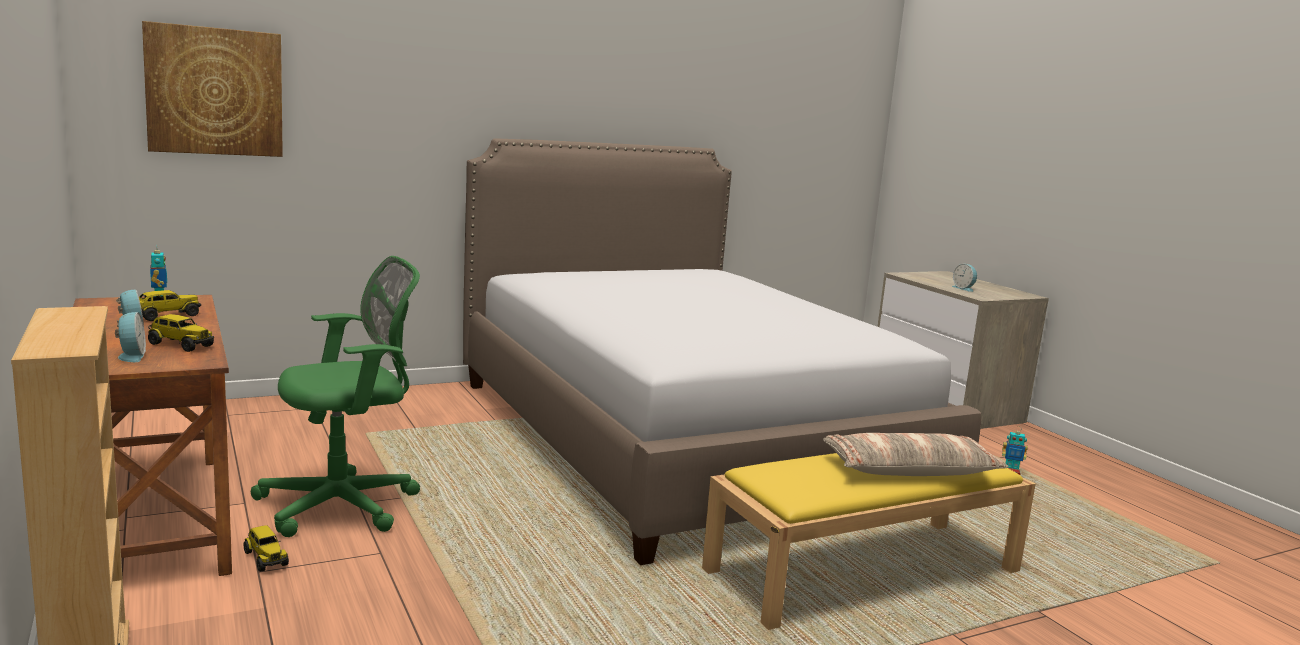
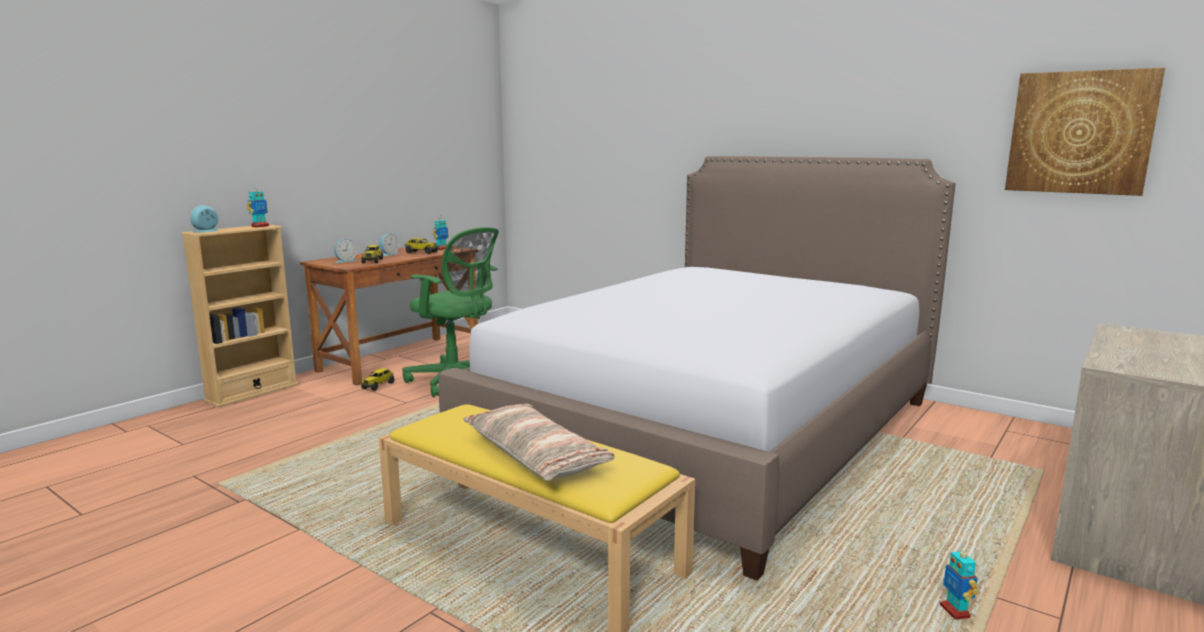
camera: 65 degrees right, 0 degrees up
(81, 314) = (260, 226): none -> toy robot
(215, 91) = (559, 133): picture -> picture (1080, 132)
(964, 288) = (1142, 355): alarm clock -> alarm clock (207, 231)

